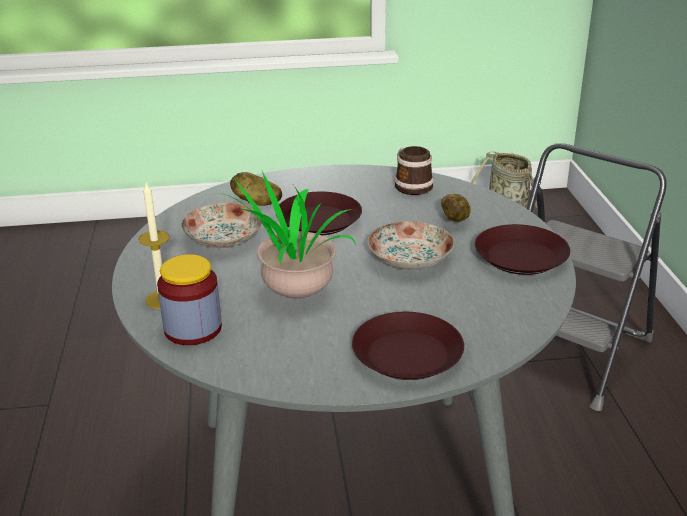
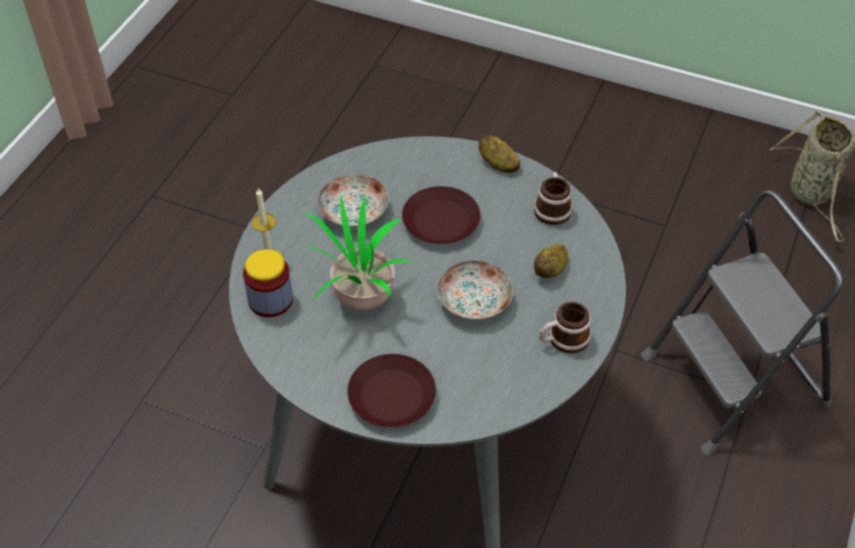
camera: 30 degrees right, 20 degrees up
(256, 202) = (409, 175): potato -> potato (498, 164)
(521, 258) = (563, 340): brown plate -> mug

